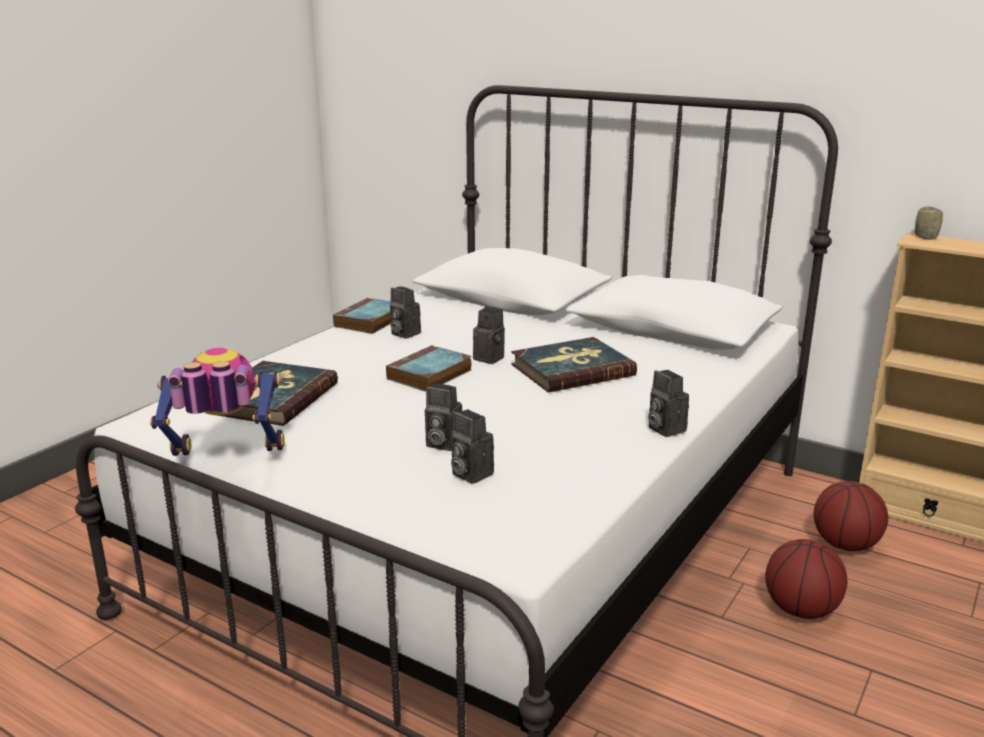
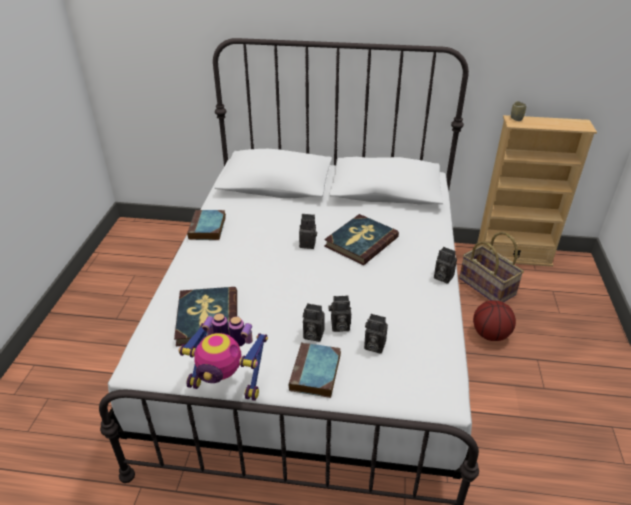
camera: 25 degrees left, 15 degrees up
(225, 459) = (227, 383): toy robot -> toy robot turned 135 degrees counterclockwise
(403, 333) = (238, 234): camera -> camera (312, 335)
(429, 375) = (285, 269): book -> book (315, 374)
(846, 545) = (487, 286): basketball -> basket

